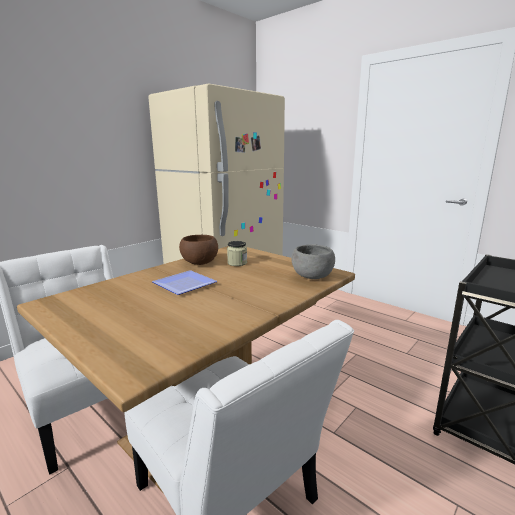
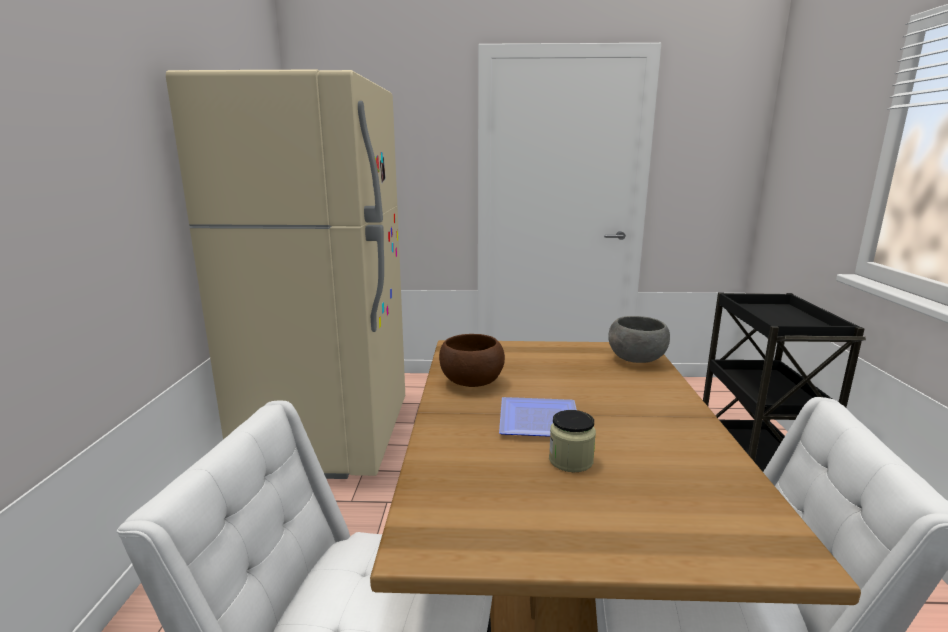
camera: 40 degrees left, 0 degrees up
(237, 263) = (518, 367): jar -> jar (570, 460)

